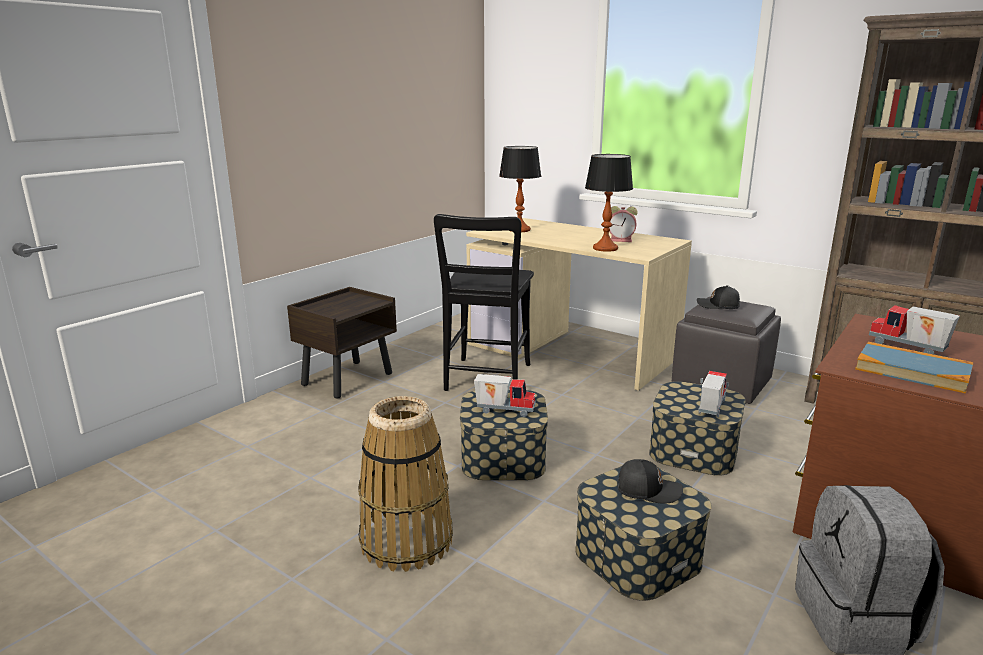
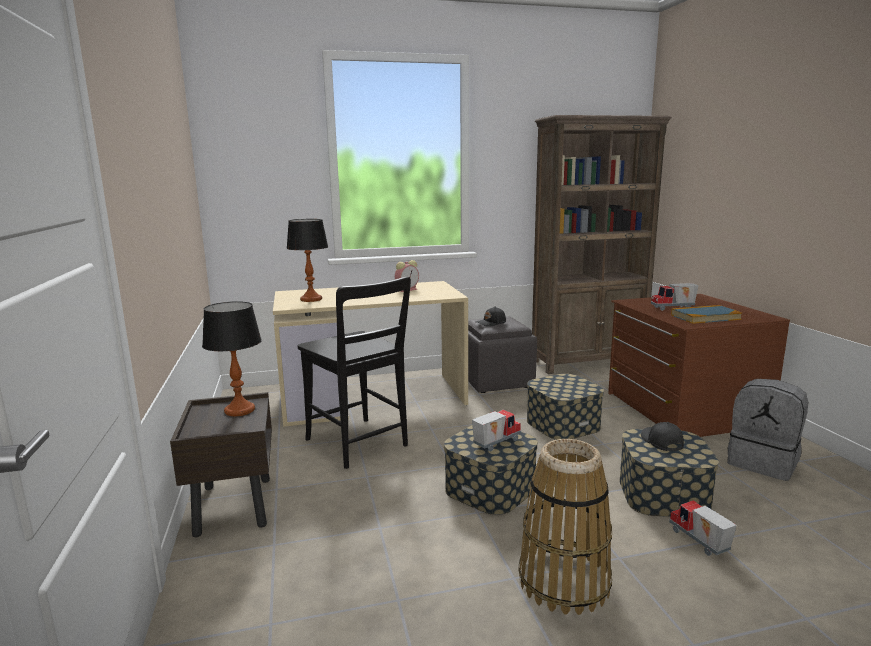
camera: 50 degrees left, 5 degrees down
(605, 248) = (417, 297): table lamp -> table lamp (240, 410)
(647, 489) = (661, 442): black cap -> black cap turned 60 degrees counterclockwise
(710, 407) = (576, 387): toy truck -> toy truck (698, 542)

